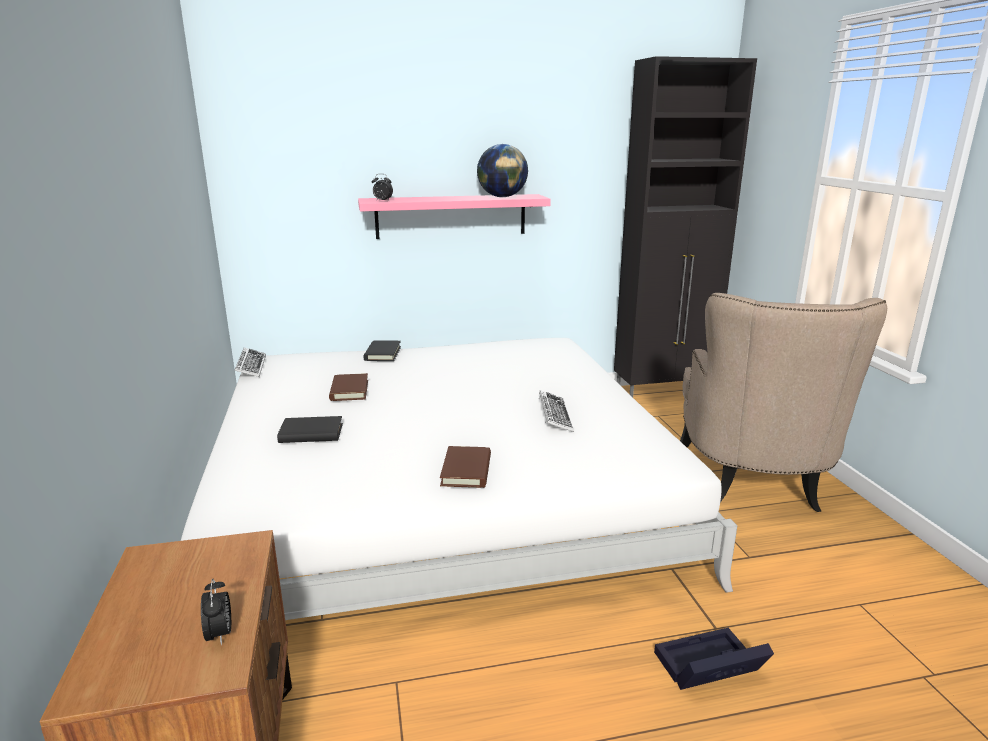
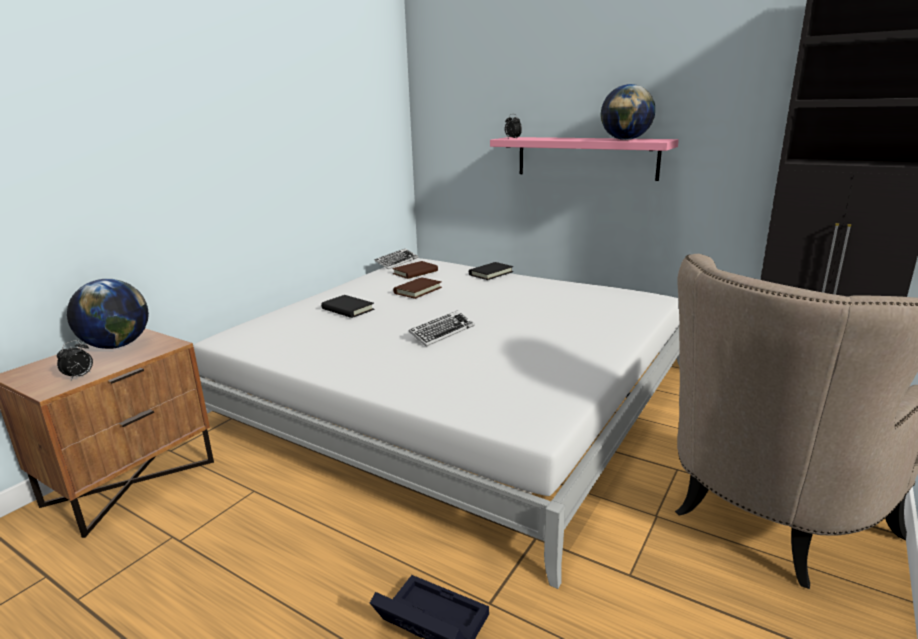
camera: 45 degrees right, 0 degrees up
(163, 581) = (116, 345): none -> globe
(466, 470) = (378, 362): brown book -> brown book (415, 272)
(554, 415) = (519, 350): keyboard -> keyboard (442, 332)

